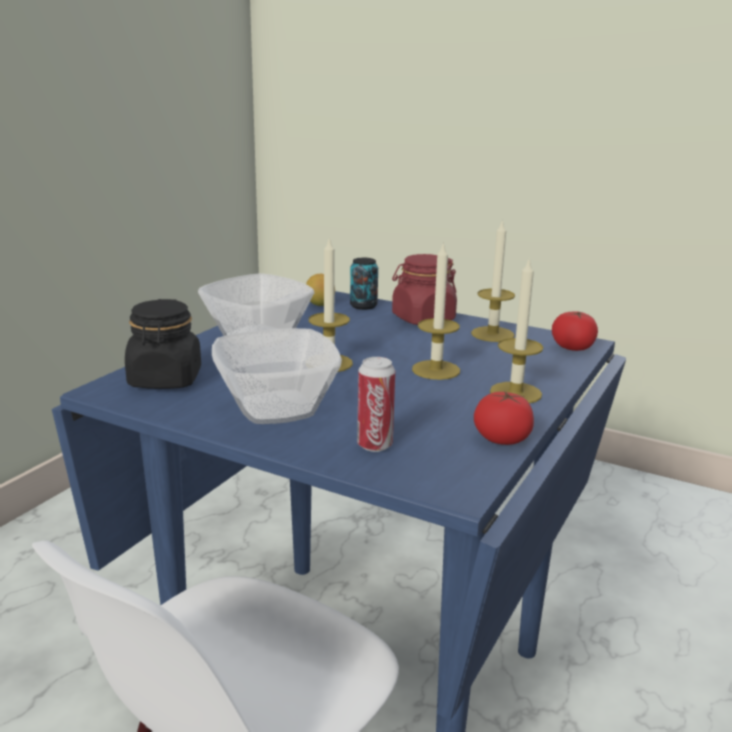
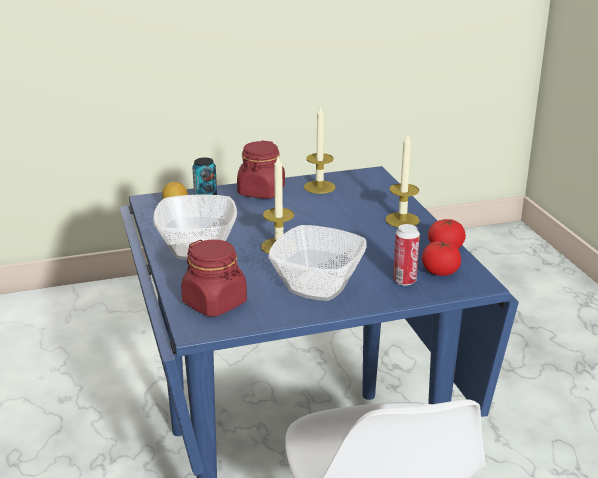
camera: 45 degrees left, 5 degrees up
(165, 380) = (215, 303): black jar -> red jar
(436, 370) = (340, 224): candle -> none
(572, 347) = (373, 179): tomato -> tomato (440, 272)

